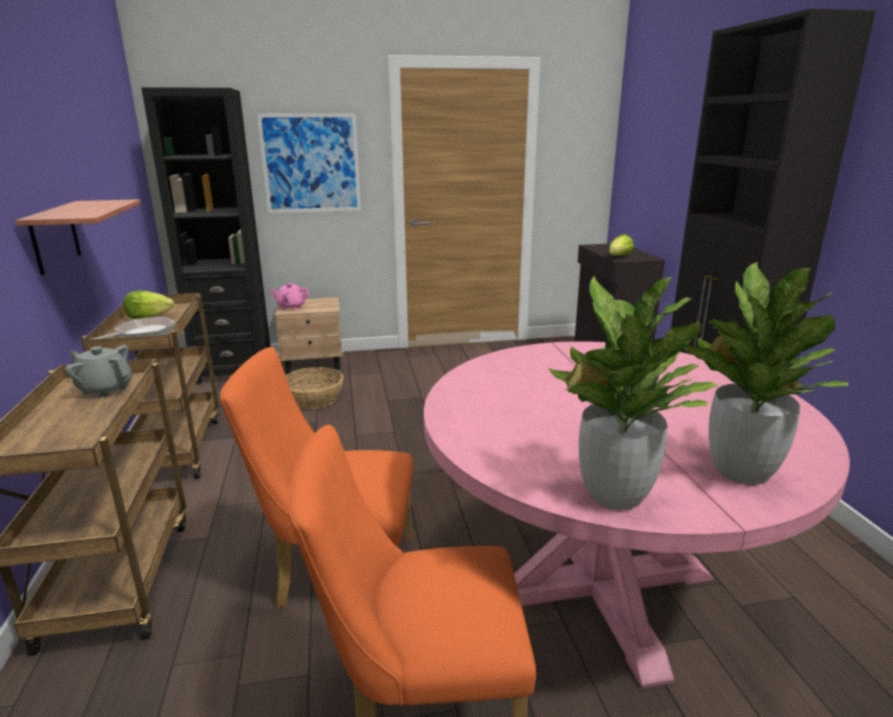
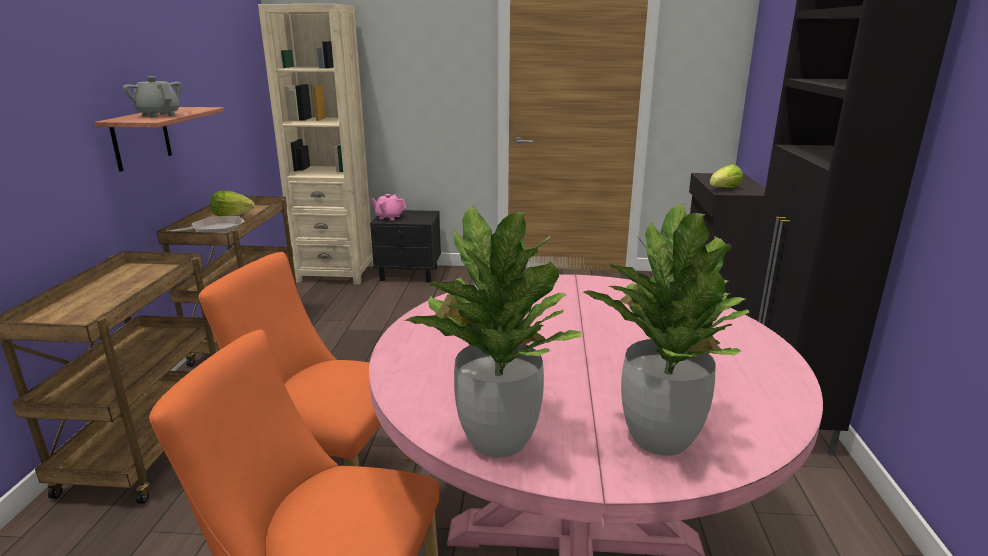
camera: 15 degrees right, 0 degrees up
(105, 389) = (147, 276): grey teapot -> grey teapot (158, 115)
(234, 370) = (335, 273): black bookcase -> beige bookcase
(311, 163) = (418, 77): picture -> none
(314, 363) = (409, 274): beige nightstand -> black nightstand
(314, 398) = (392, 308): basket -> none

